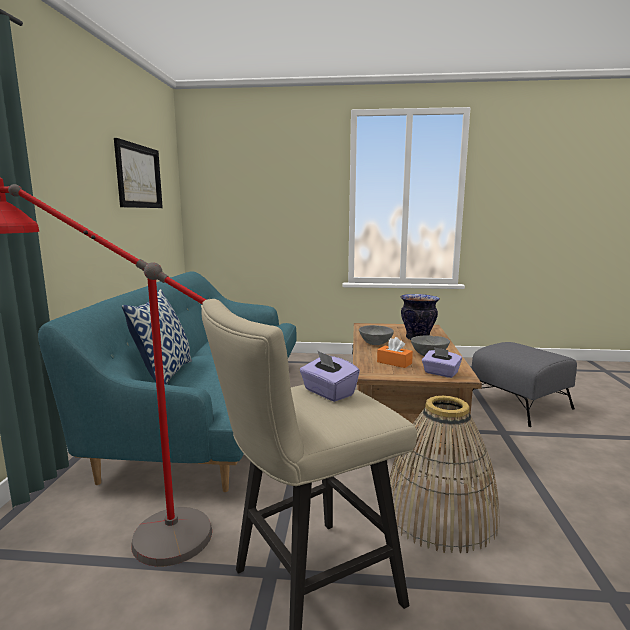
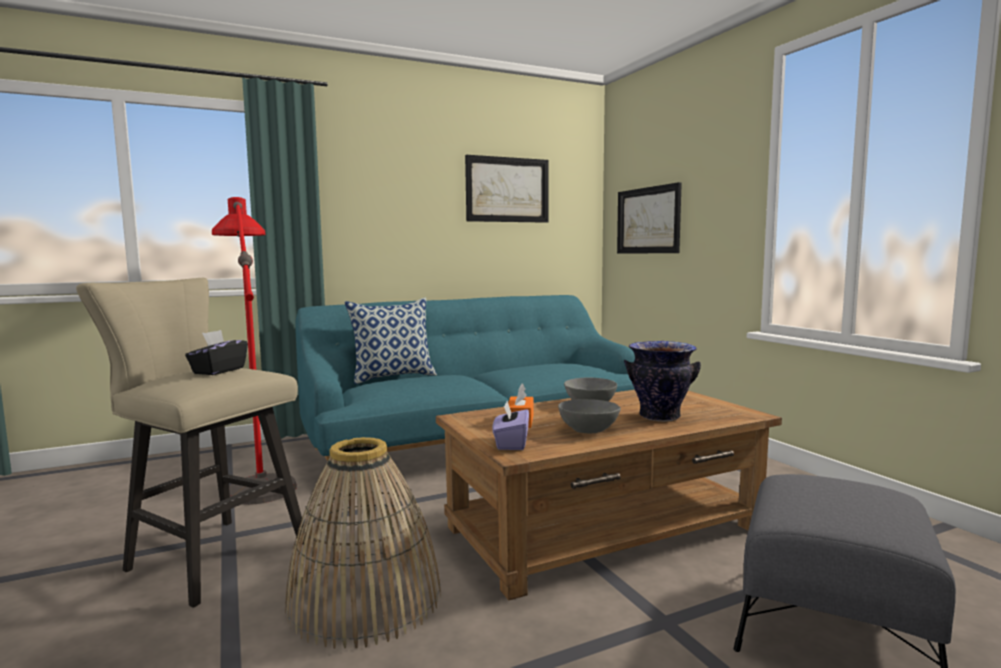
camera: 60 degrees right, 5 degrees down
(240, 209) = (648, 220): none -> picture
(328, 392) = (218, 371): purple tissue box -> black tissue box

